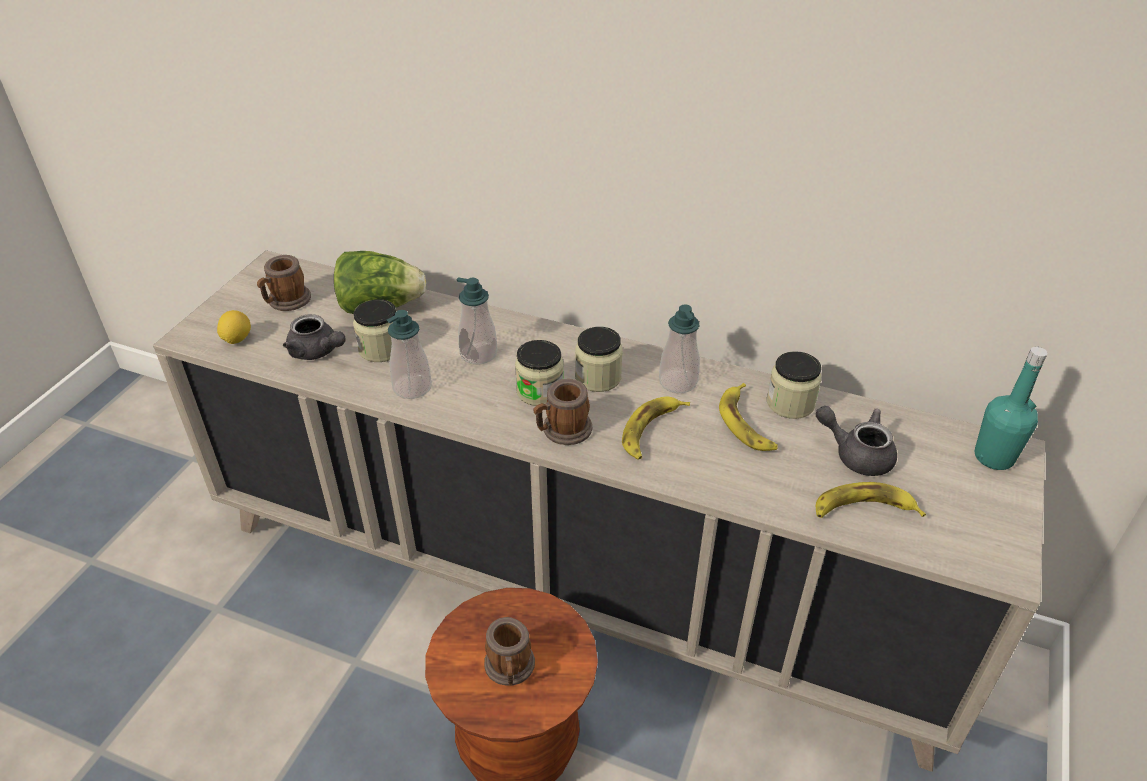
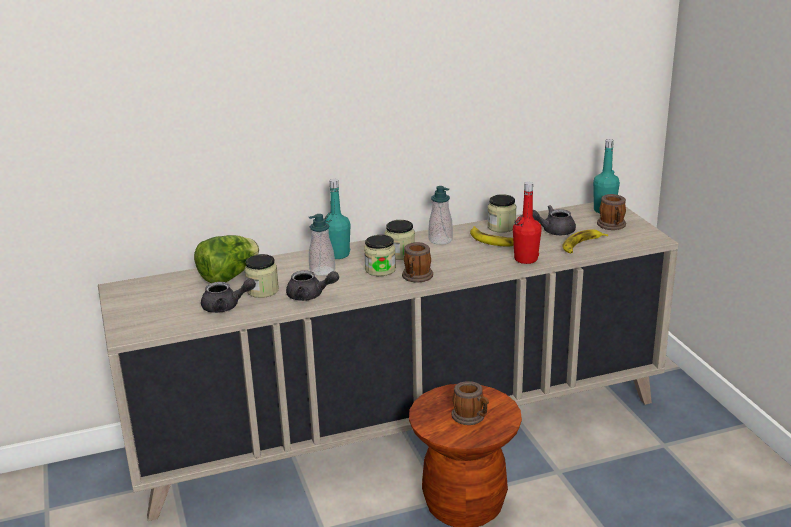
camera: 40 degrees left, 15 degrees down
(237, 339) = (162, 323): lemon -> none
(286, 302) = (162, 297): mug -> mug (612, 226)
(412, 387) = (310, 296): soap dispenser -> grey teapot
(528, 338) = (338, 254): none -> turquoise bottle
(651, 431) = (457, 260): banana -> none
(744, 486) = (526, 259): none -> red bottle

